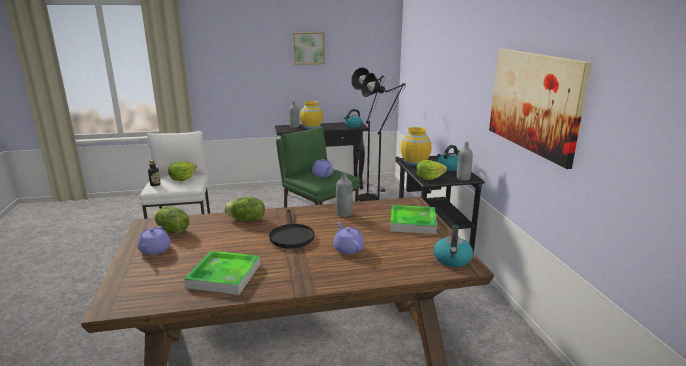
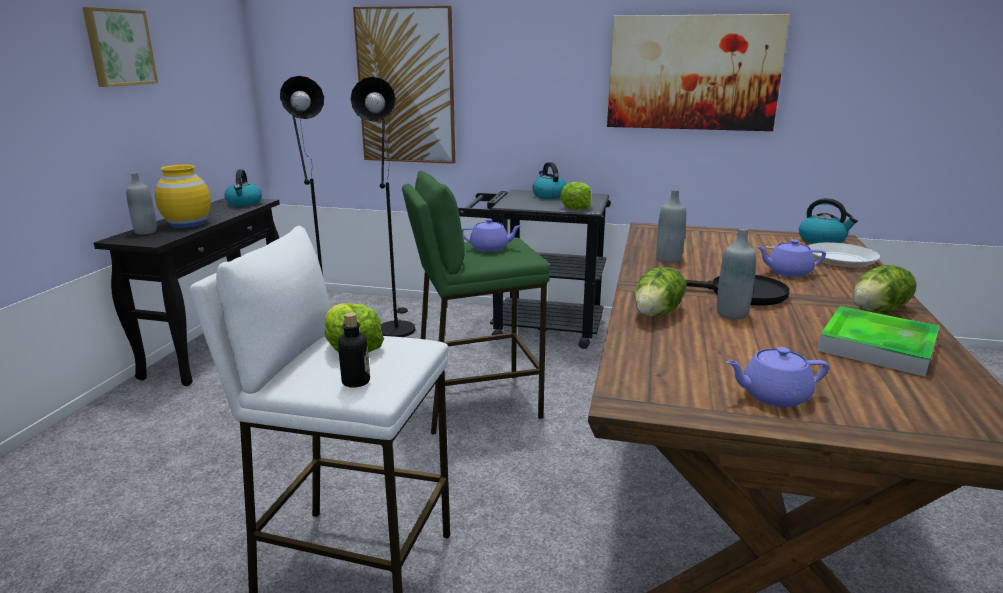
camera: 65 degrees left, 0 degrees up
(154, 250) = (773, 396): purple teapot -> purple teapot turned 150 degrees clockwise
(172, 231) = (680, 375): lettuce -> lettuce (879, 310)
(399, 264) = (835, 259): none -> frying pan
(412, 222) = (715, 237): tray -> none
(415, 163) = (513, 202): yellow vase -> none
(432, 79) = (406, 86): none -> picture
(463, 178) = (594, 198): grey bottle -> grey bottle (731, 314)

